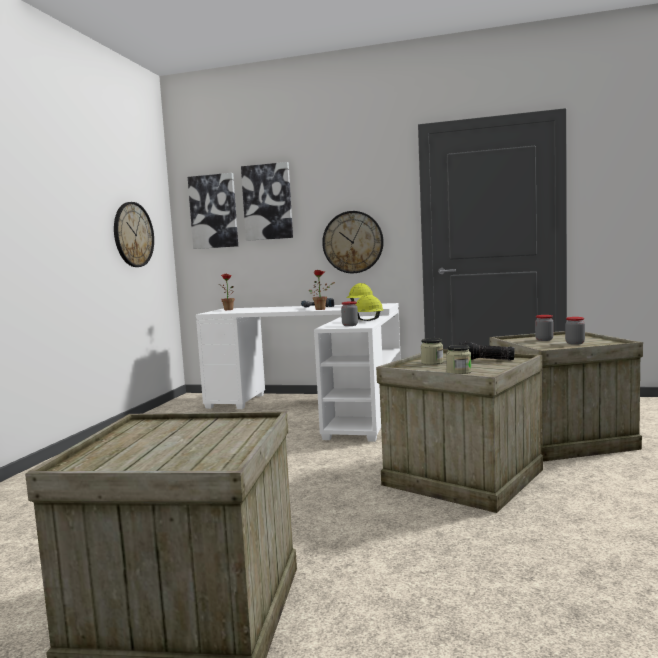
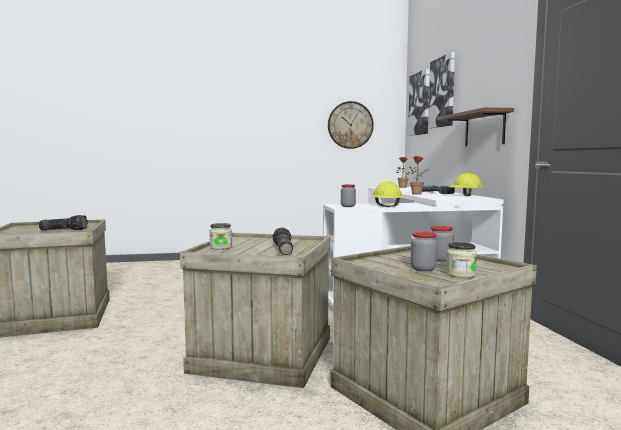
camera: 65 degrees right, 0 degrees up
(209, 432) = (64, 230): none -> flashlight
(353, 242) = (484, 129): wall clock -> brown shelf
(432, 362) = (265, 241): jar -> jar (460, 274)

